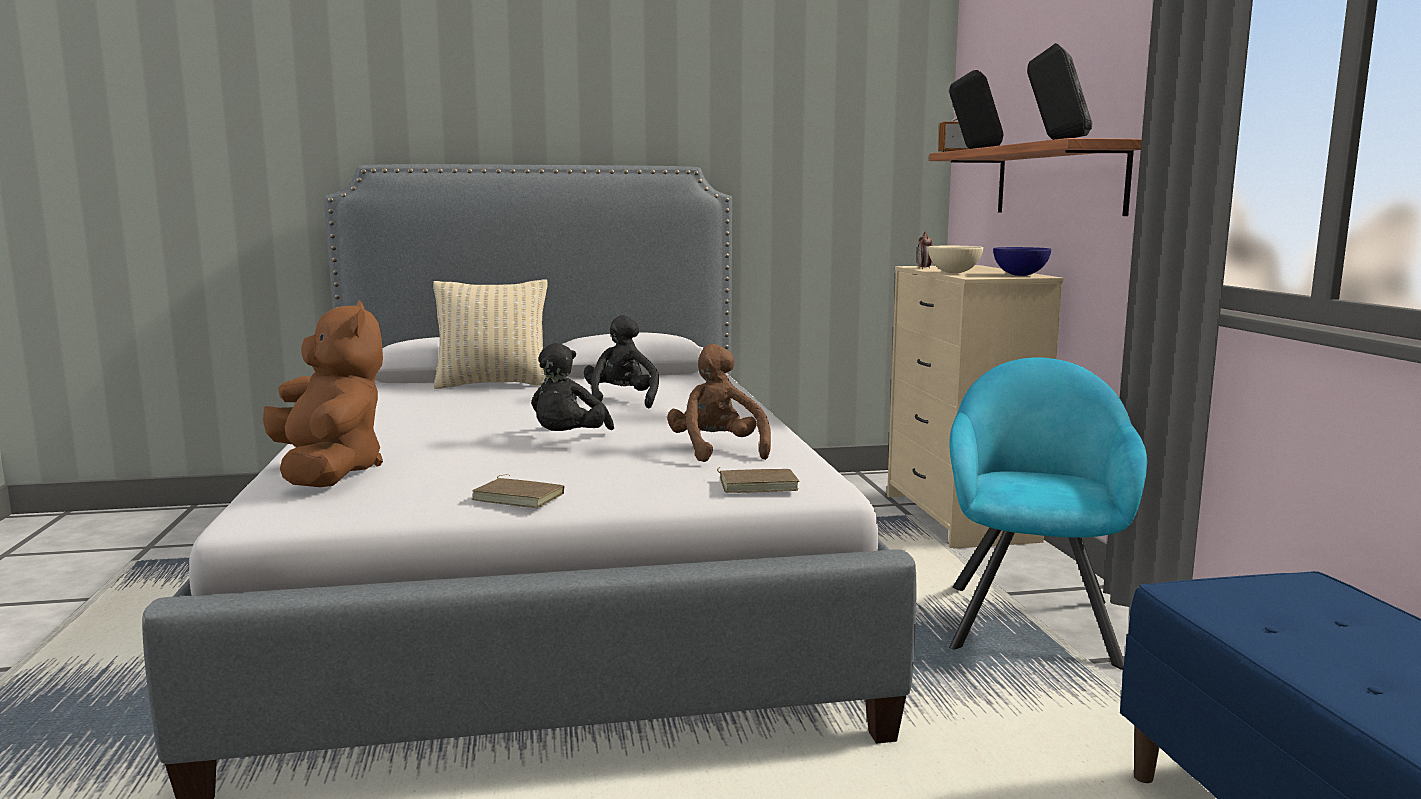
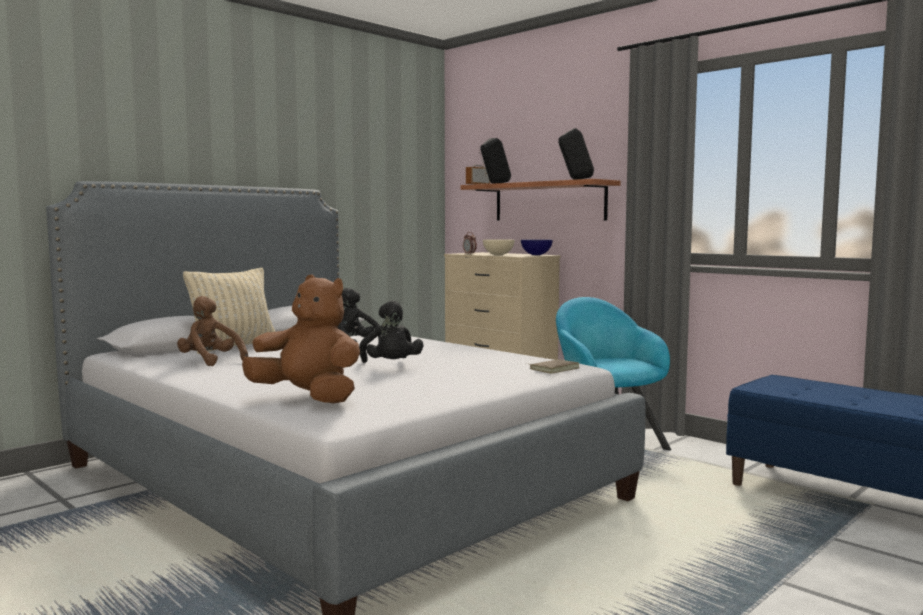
camera: 35 degrees left, 5 degrees down
(520, 497) = (459, 390): brown book -> none
(717, 451) = (487, 360): brown plush toy -> brown plush toy (210, 362)

